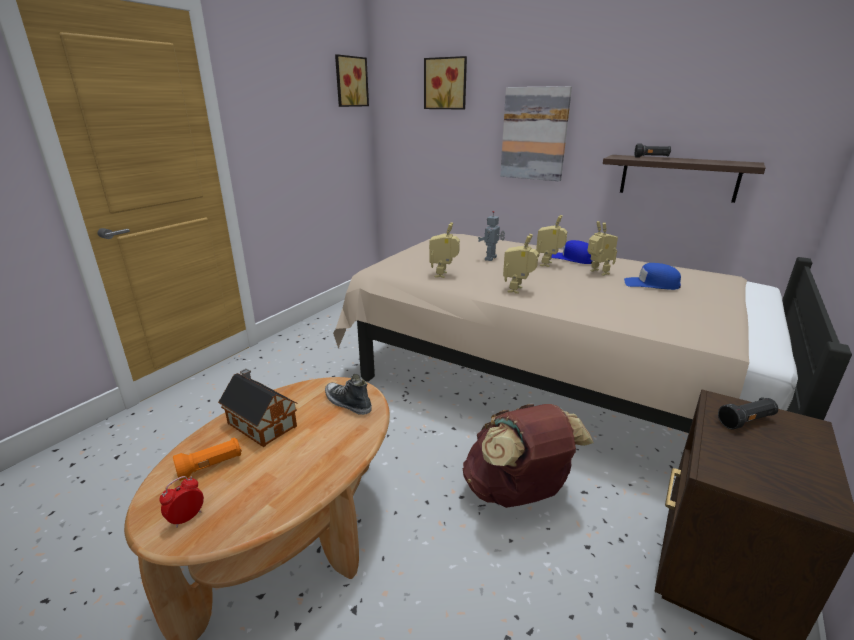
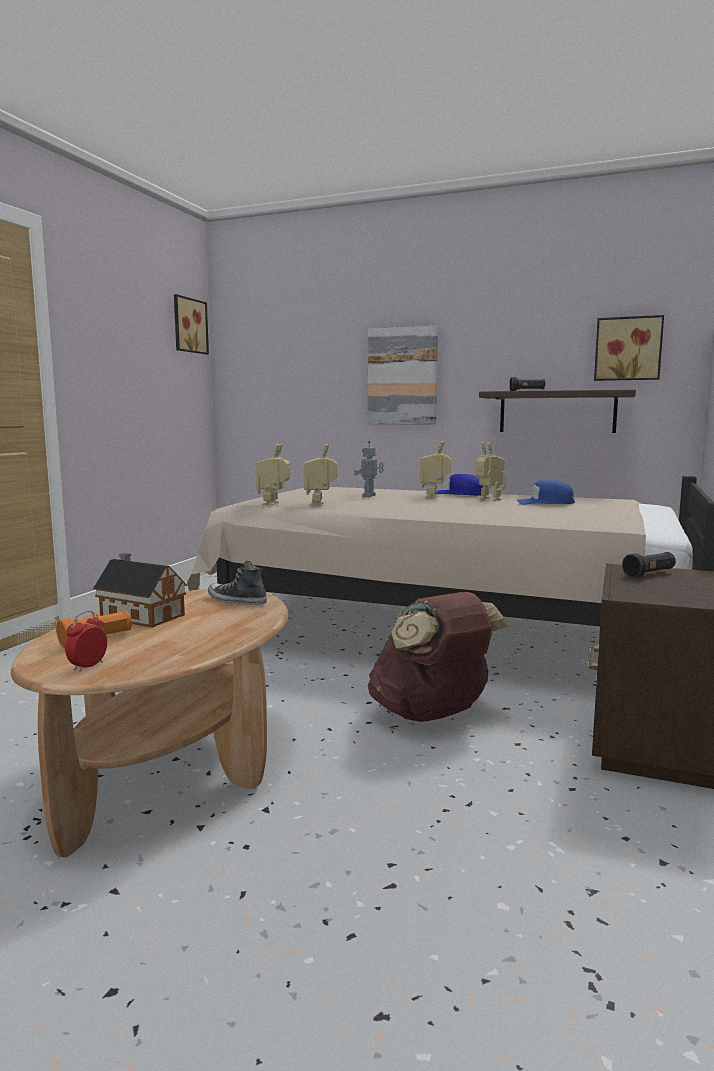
camera: 10 degrees left, 15 degrees down
(446, 83) = (300, 328): picture -> picture (628, 349)
(518, 290) = (407, 509): toy robot -> toy robot (274, 503)

